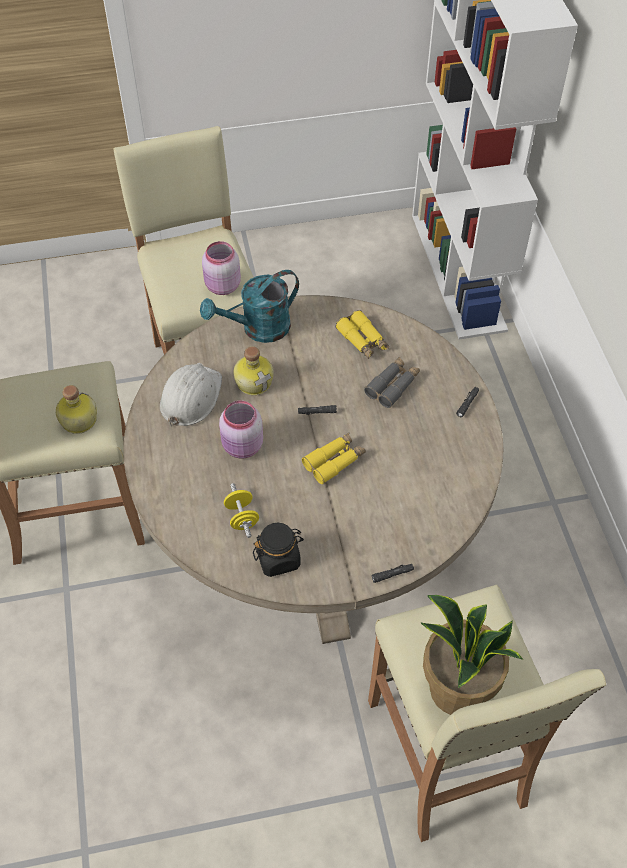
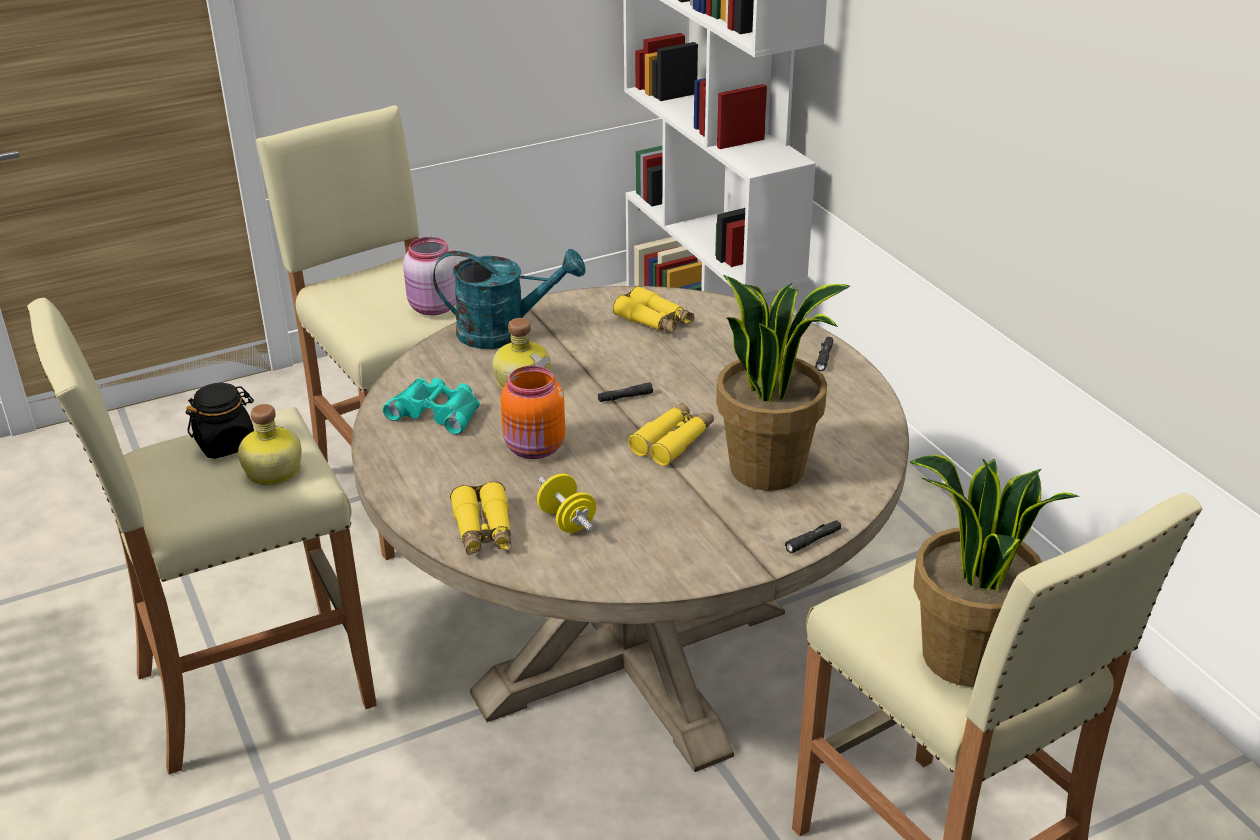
camera: 15 degrees left, 20 degrees down
(187, 513) = (483, 530): none -> yellow binoculars
(190, 397) = (437, 411): white hard hat -> turquoise binoculars
(242, 447) = (535, 448): pink jar -> orange jar
(258, 329) = (505, 332): turquoise watering can -> turquoise watering can turned 135 degrees counterclockwise
(278, 558) = (641, 554): black jar -> black jar (226, 444)
(388, 501) = (768, 468): none -> potted plant
(393, 386) = (716, 356): grey binoculars -> none

